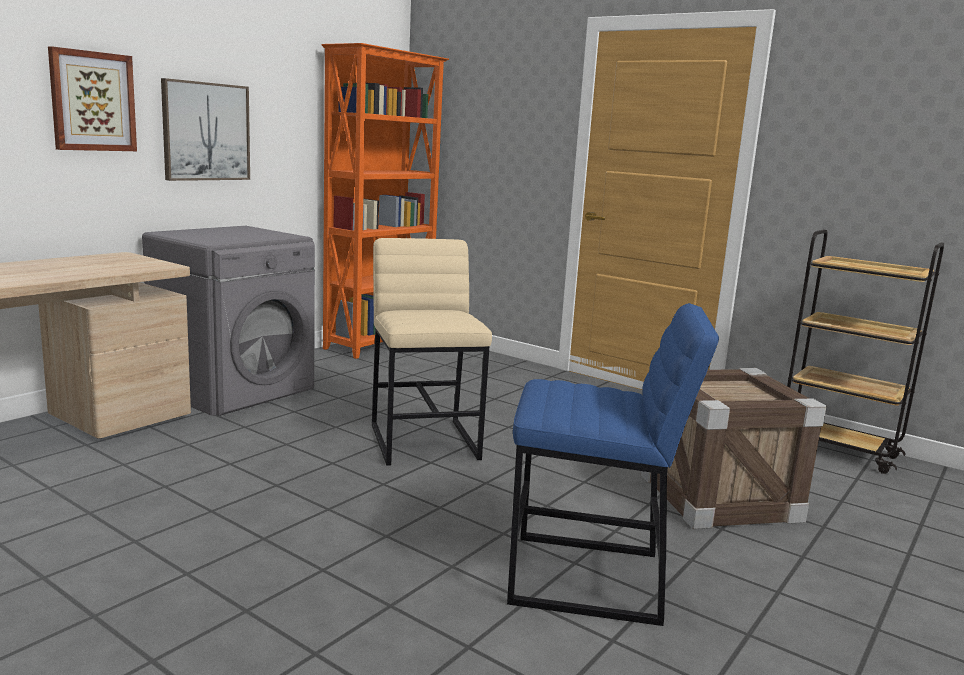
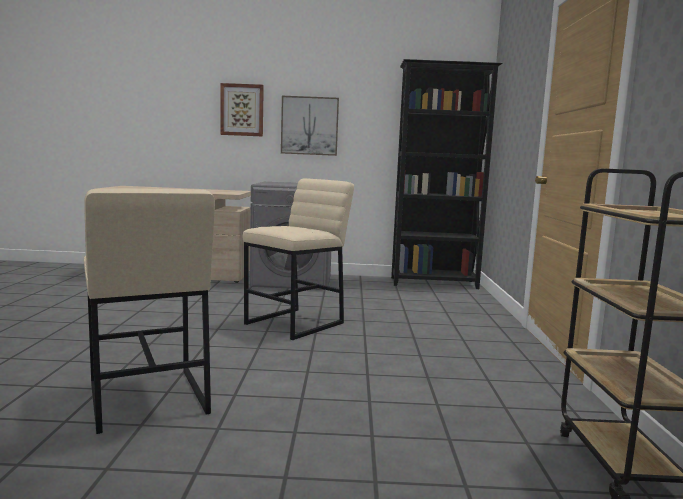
camera: 55 degrees right, 5 degrees down
(381, 343) = (434, 283): orange bookcase -> black bookcase
(590, 578) = (148, 400): blue stool -> beige stool
(718, 497) = (360, 421): crate -> none

